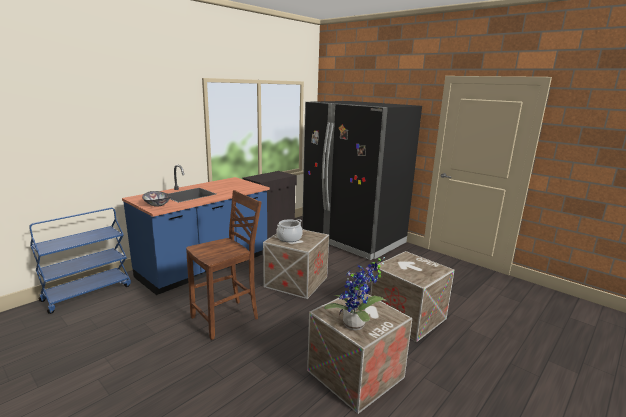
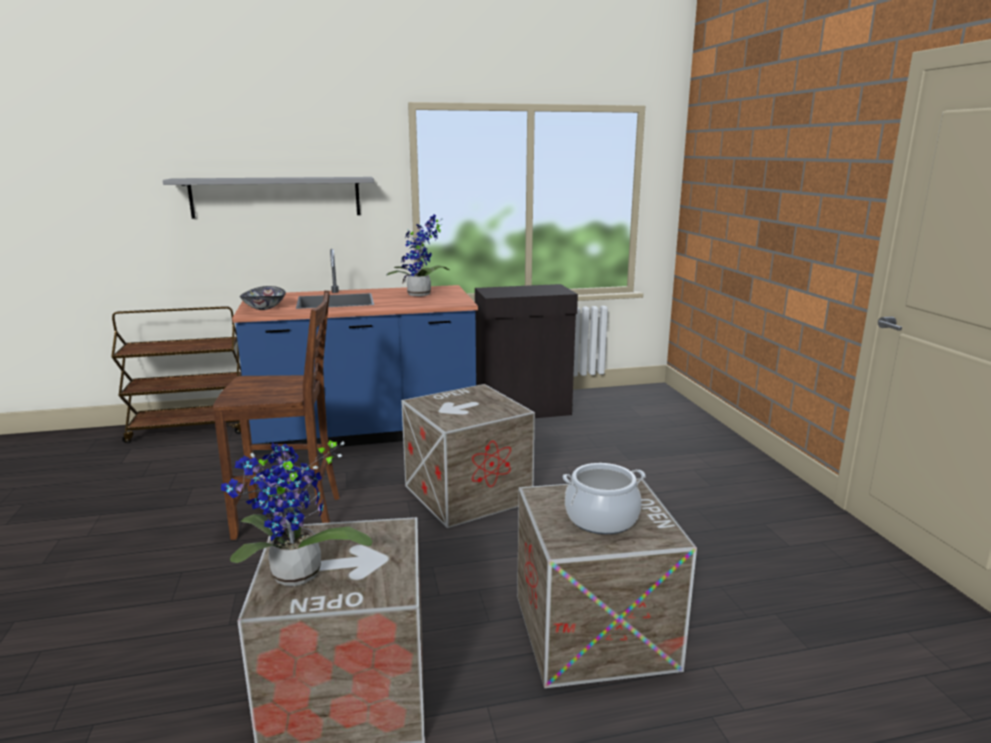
camera: 35 degrees right, 0 degrees up
(88, 292) = (191, 429): blue cart -> brown cart
(131, 135) = (276, 197): none -> grey shelf
(229, 185) = (421, 295): none -> potted plant
(289, 238) = (452, 403): cooking pot -> cooking pot (601, 518)
(353, 239) = (681, 447): black fridge -> none

